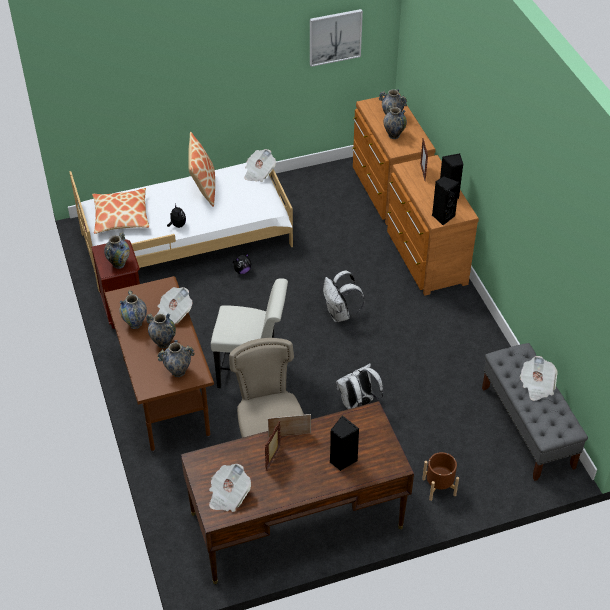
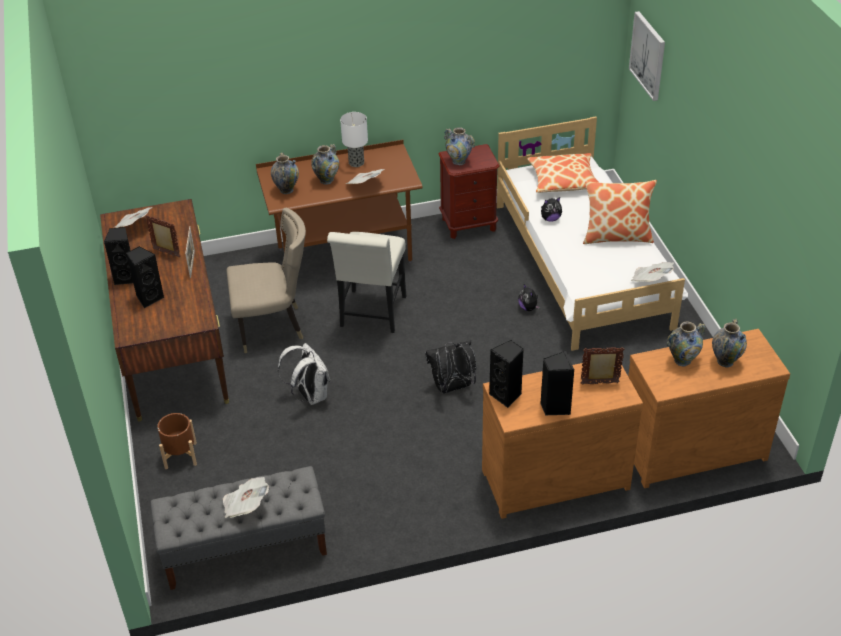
camera: 95 degrees right, 5 degrees down
(135, 324) = (356, 163): vase -> table lamp
(312, 484) = (127, 277): none -> black speaker
(335, 37) = (786, 228): picture -> picture (648, 55)
(340, 314) = (452, 387): white backpack -> black backpack

